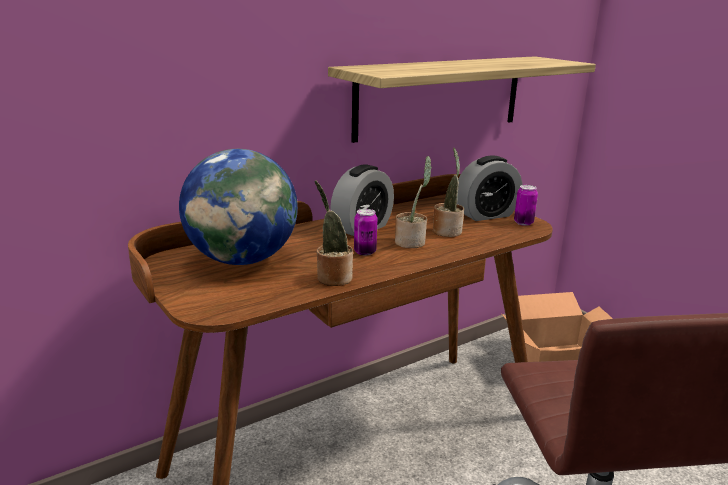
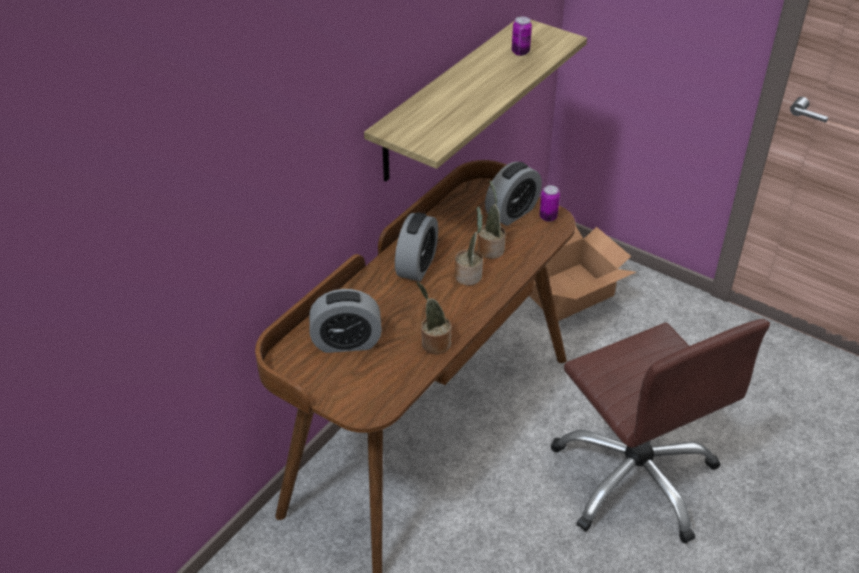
camera: 20 degrees left, 20 degrees up
(242, 260) = (346, 342): globe -> alarm clock
(365, 252) = (439, 301): can -> can (520, 52)

